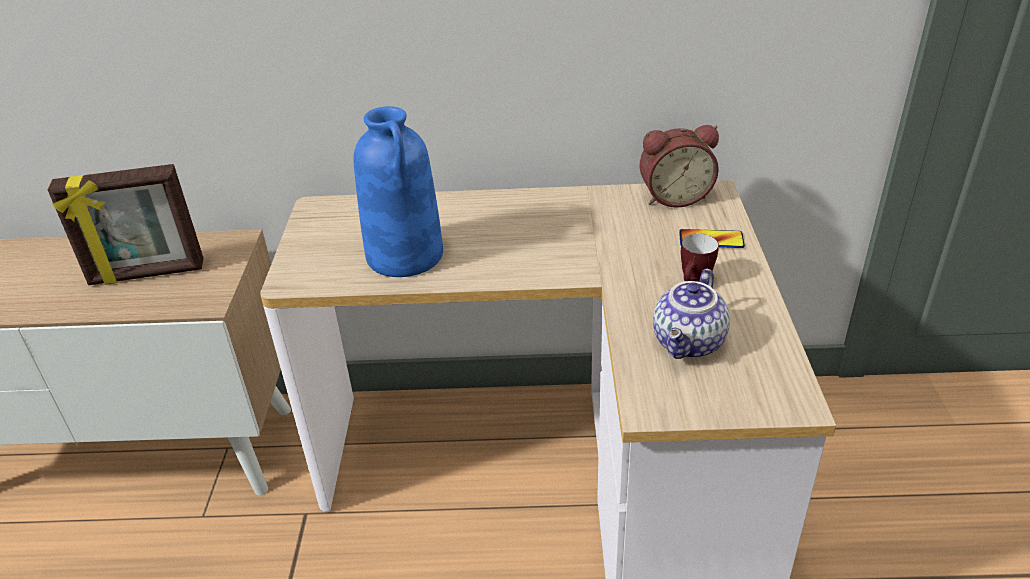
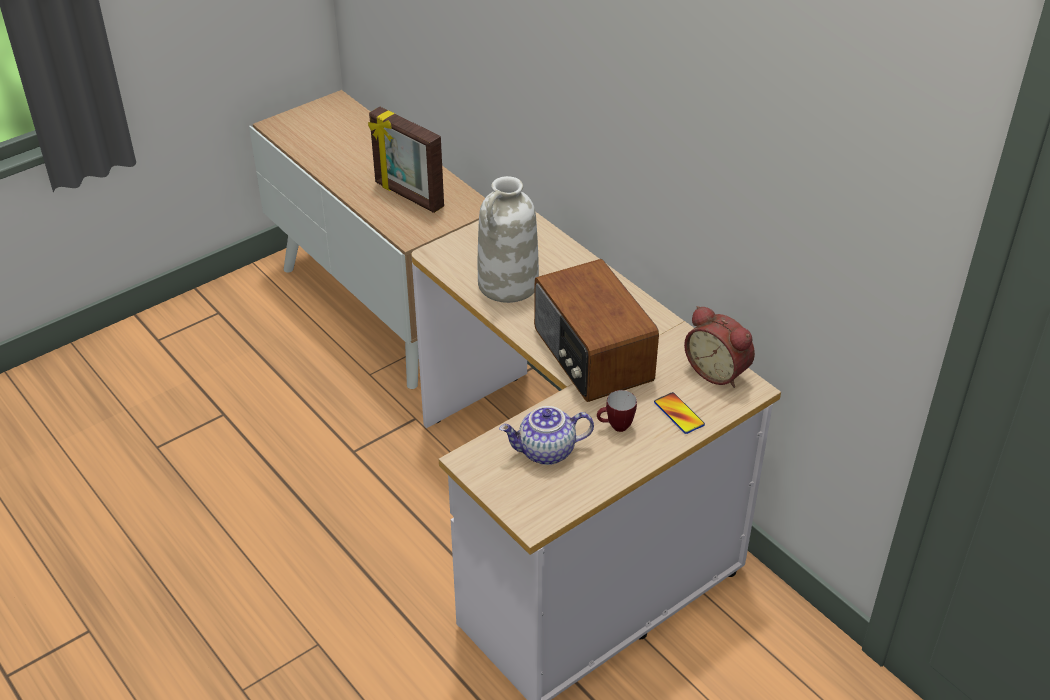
camera: 50 degrees right, 5 degrees up
(406, 256) = (508, 285): blue vase -> white vase
(574, 253) = (591, 356): none -> radio

